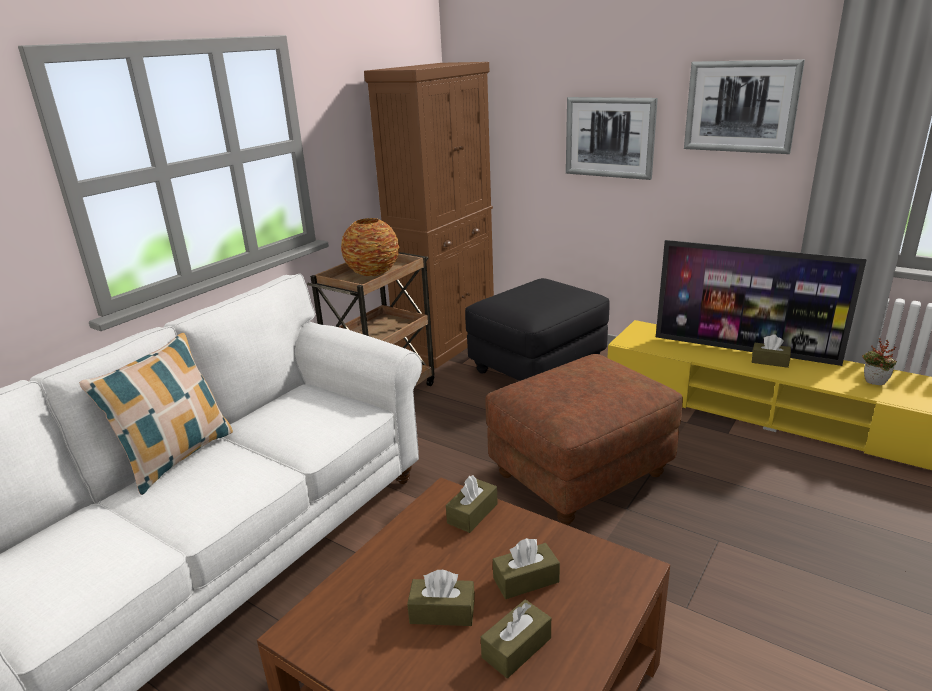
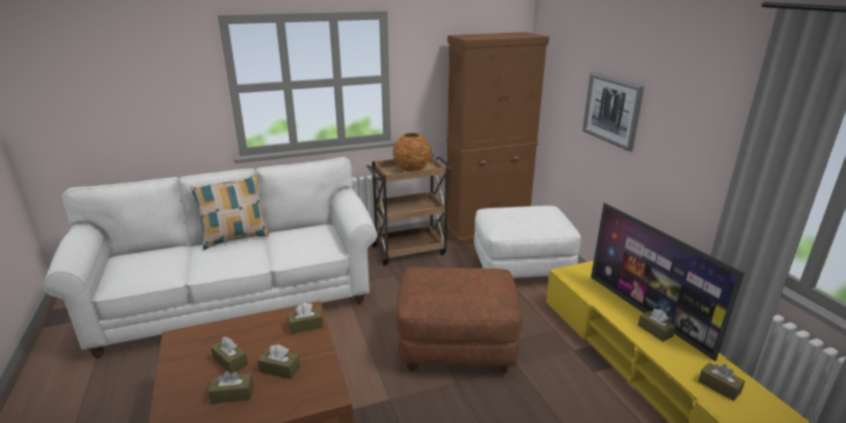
camera: 35 degrees right, 0 degrees up
(537, 367) = (522, 269): black ottoman -> white ottoman
(741, 106) = (697, 107): picture -> none
(873, 384) = (719, 386): potted plant -> brown tissue box

